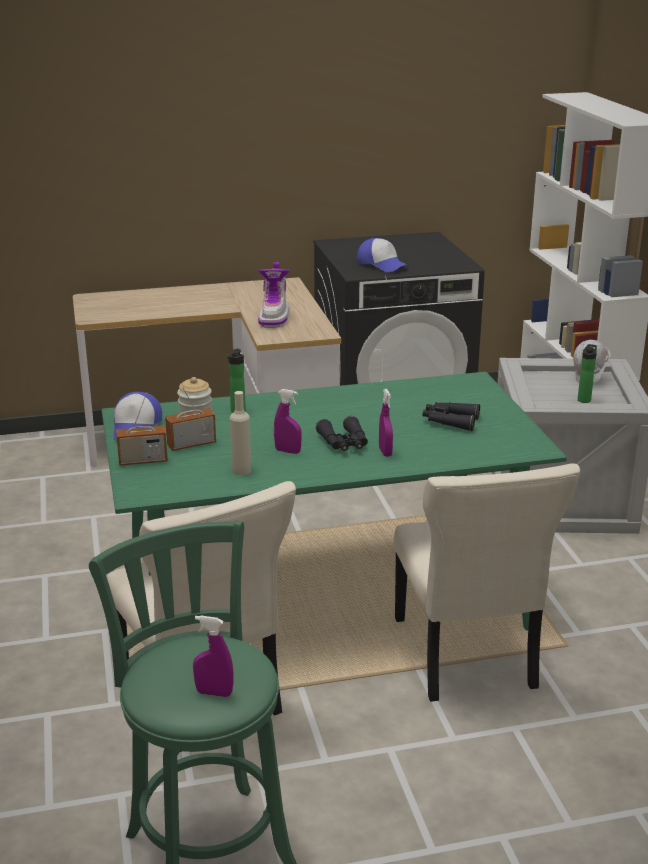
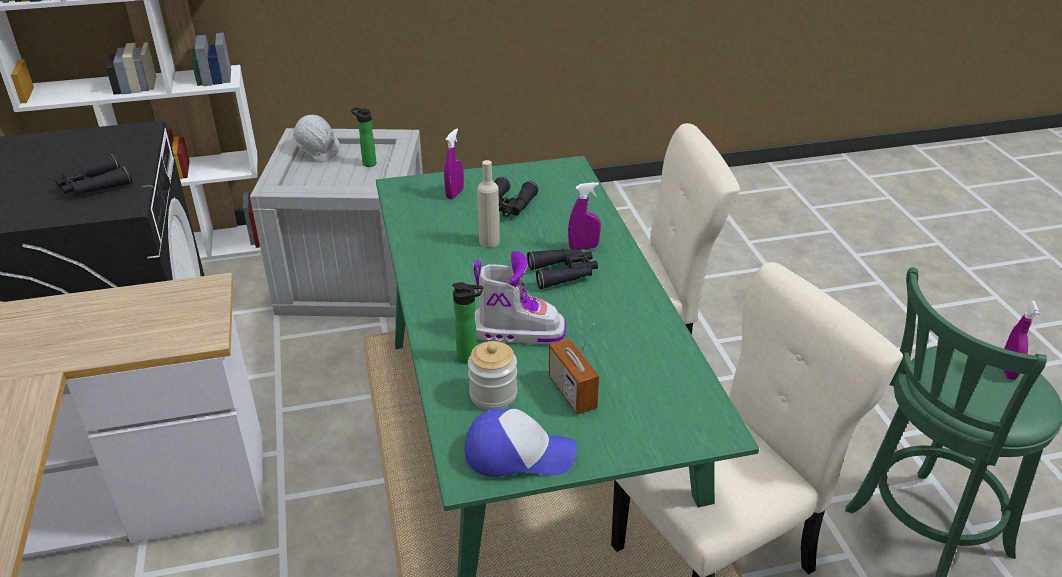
camera: 90 degrees left, 10 degrees up
(143, 461) = (625, 435): radio -> none
(241, 470) = (640, 346): beige bottle -> beige bottle (489, 241)
(274, 318) = (118, 333): boot -> boot (517, 331)
(287, 451) = (587, 313): purple spray bottle -> purple spray bottle (454, 193)
(382, 264) = (94, 186): cap -> black binoculars

